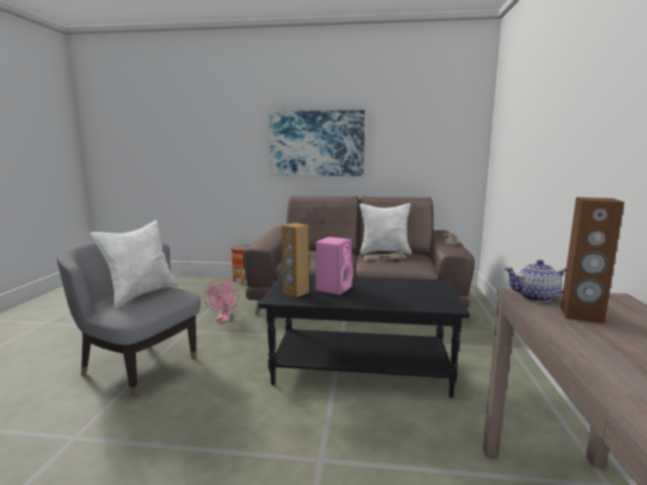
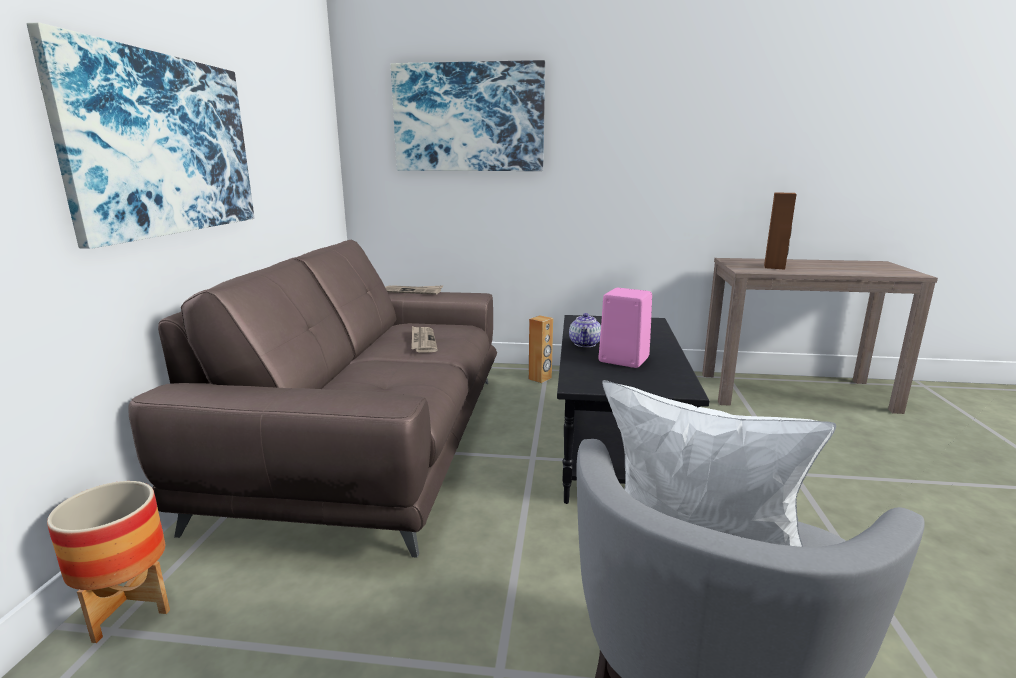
camera: 90 degrees left, 5 degrees up
(224, 319) = (438, 606): pink fan -> none
(295, 293) = (652, 379): brown speaker -> brown speaker (540, 378)
(384, 252) = (382, 340): white pillow -> none
(523, 114) = (468, 118): none -> picture
(536, 297) = (748, 269): teapot -> teapot (585, 344)

